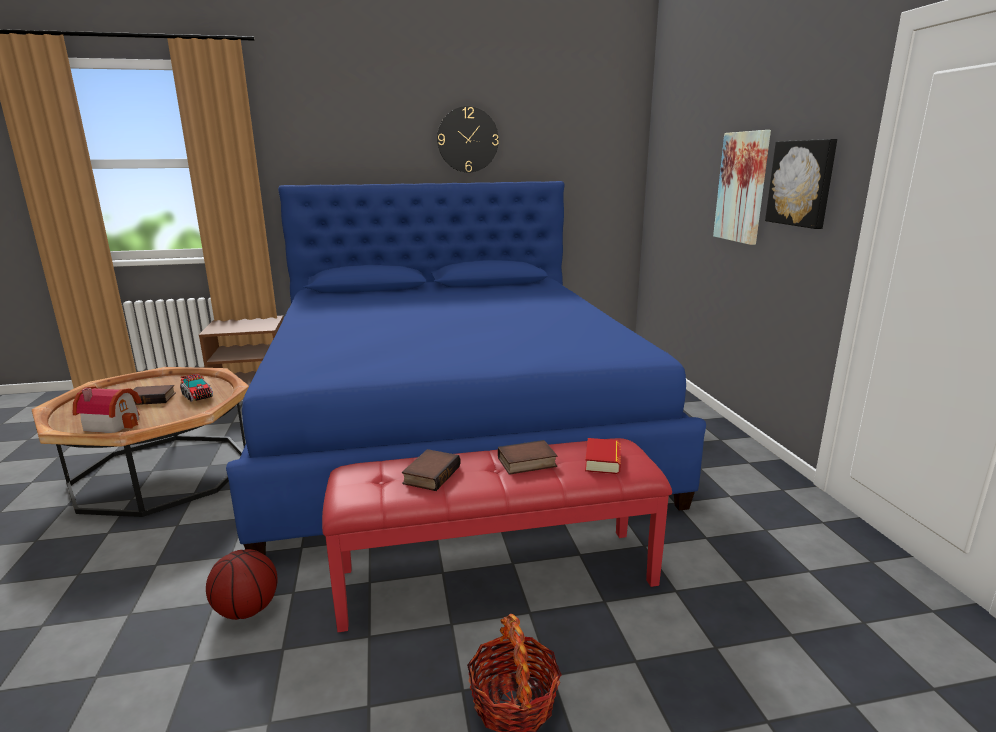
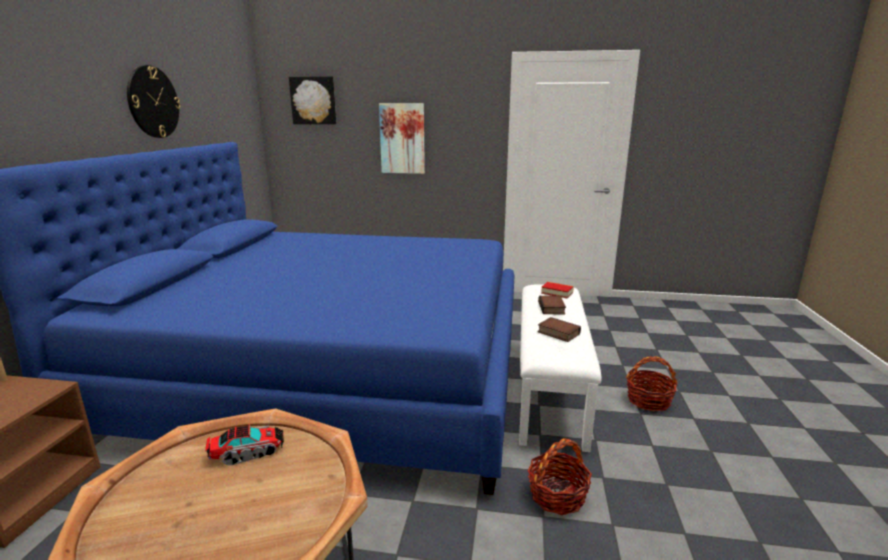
camera: 70 degrees left, 0 degrees up
(113, 423) = (286, 521): toy house -> none
(152, 398) = (214, 493): book -> none
(247, 610) = (557, 495): basketball -> basket
(497, 575) = (548, 387): red bench -> white bench
(802, 183) = (458, 134): picture -> picture (313, 100)

